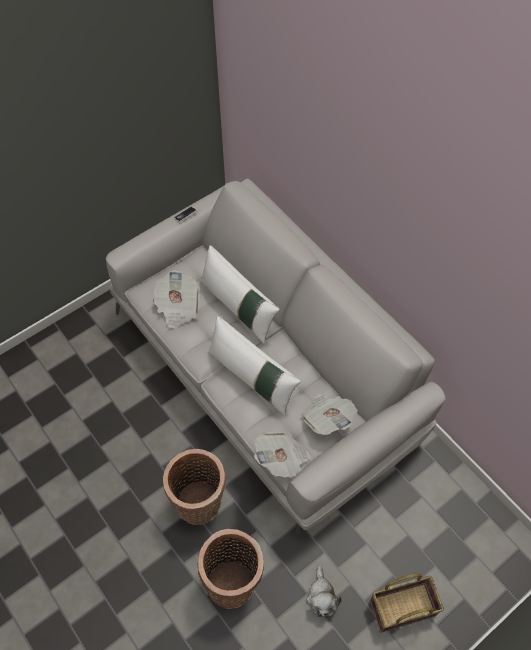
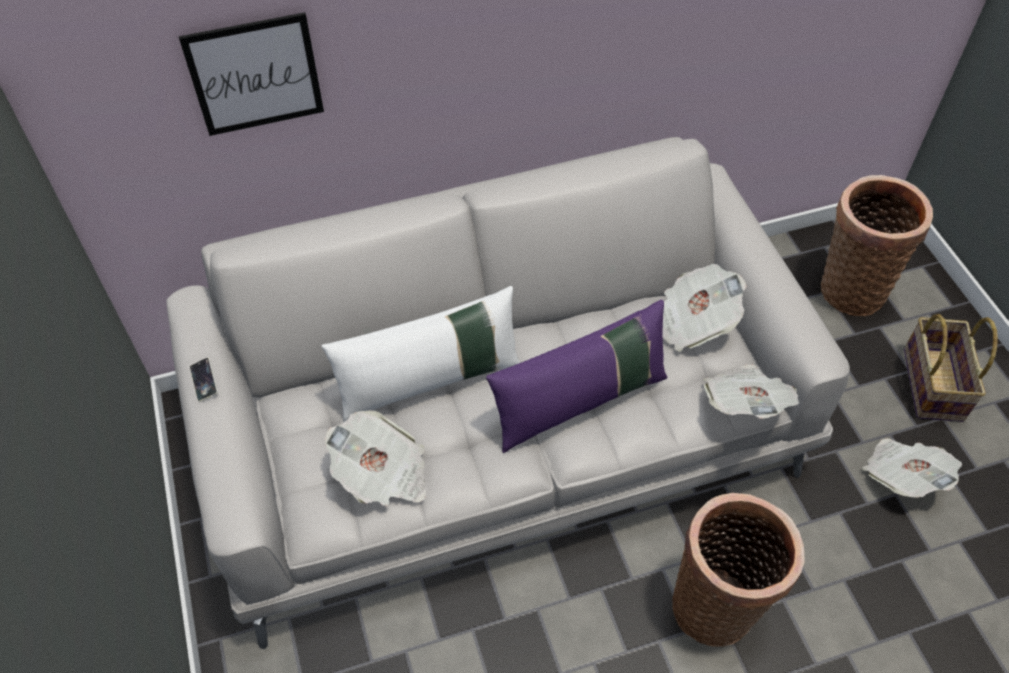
camera: 70 degrees left, 5 degrees down
(233, 582) = (862, 592): basket -> basket (851, 286)
(252, 378) = (580, 402): white pillow -> purple pillow
(283, 133) = (255, 75): none -> picture
(321, 596) = (903, 476): plush toy -> newspaper

